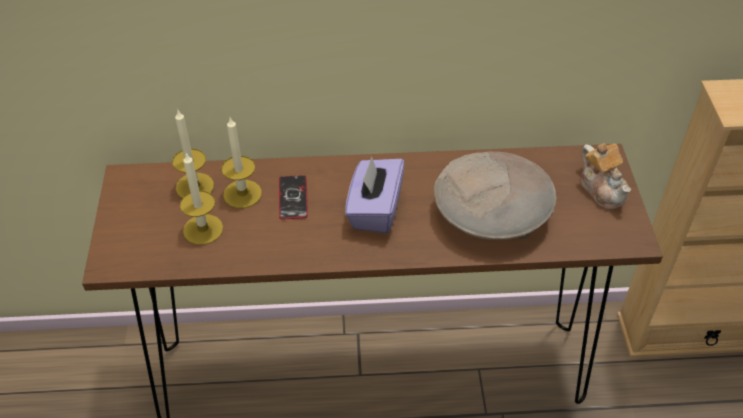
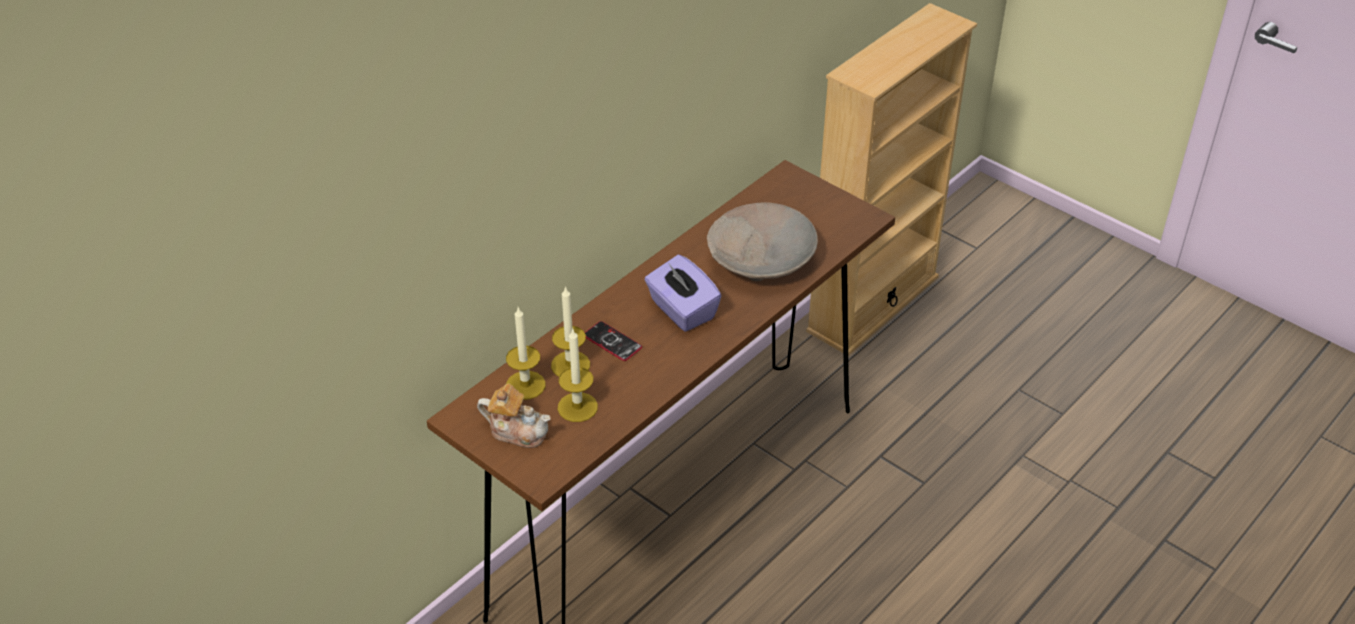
camera: 45 degrees left, 5 degrees down
(602, 189) = (810, 198): teapot -> teapot (517, 431)

